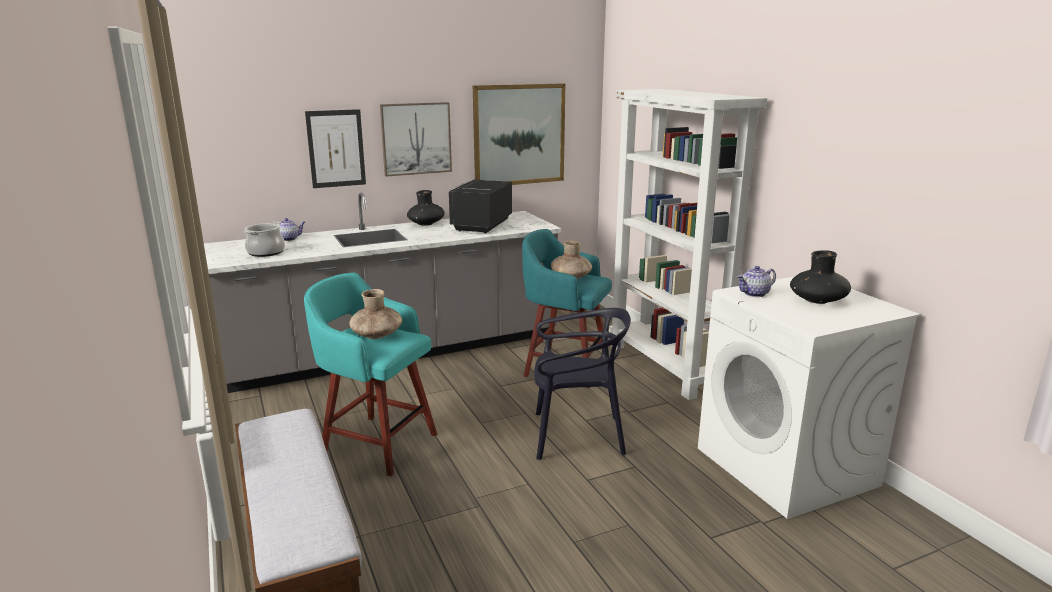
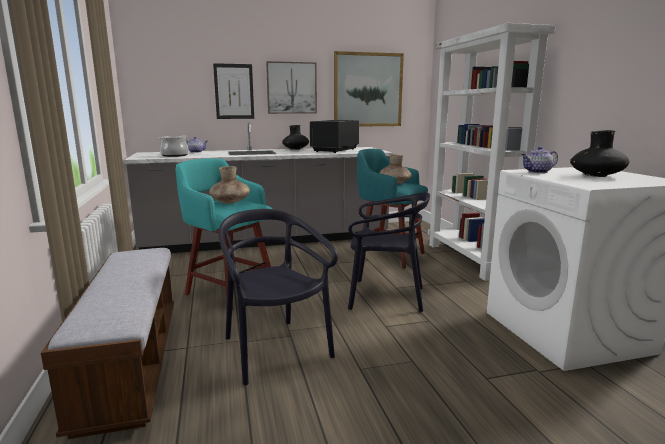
camera: 10 degrees right, 5 degrees down
(467, 527) = (274, 350): none -> black chair

